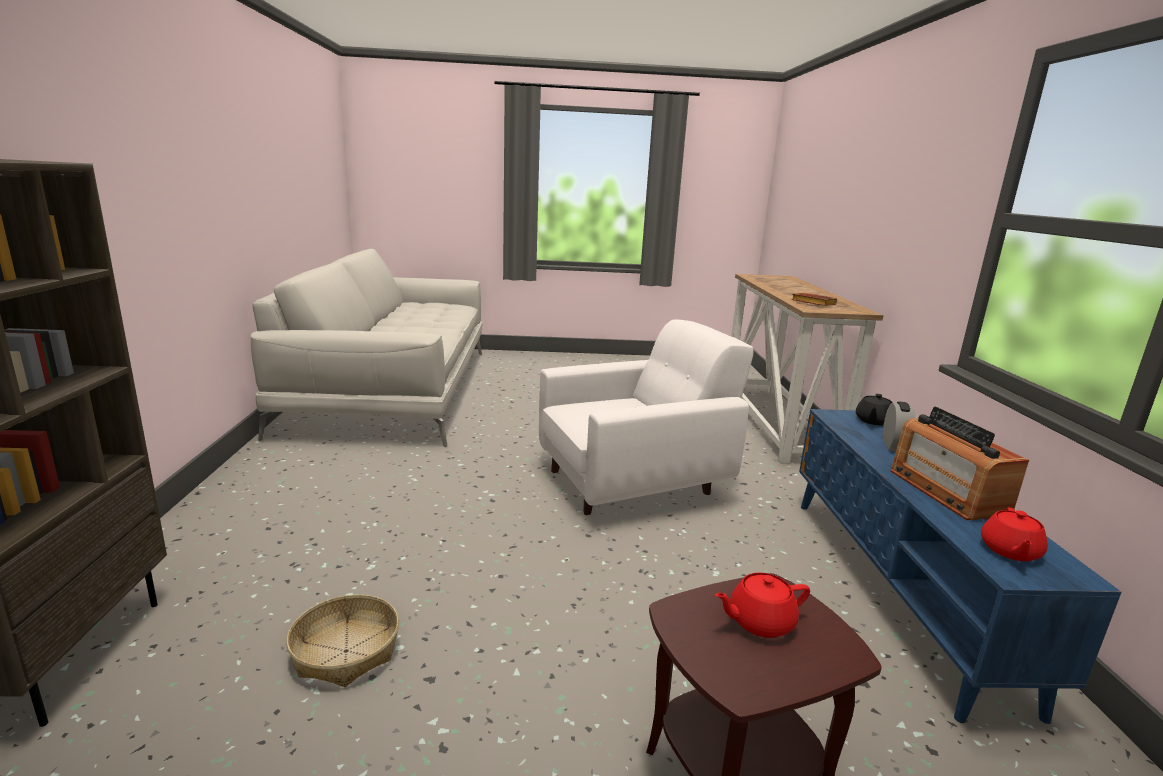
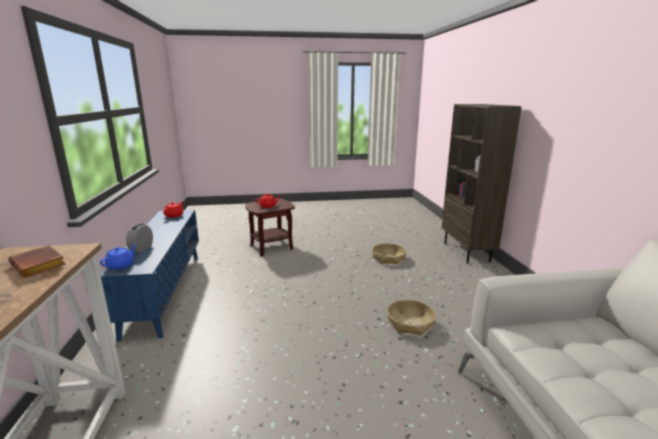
camera: 175 degrees right, 0 degrees up
(451, 491) = (410, 323): none -> basket
(634, 481) = (281, 347): white armchair -> none
(873, 421) = (121, 265): black teapot -> blue teapot
(946, 492) = (160, 229): radio -> none

